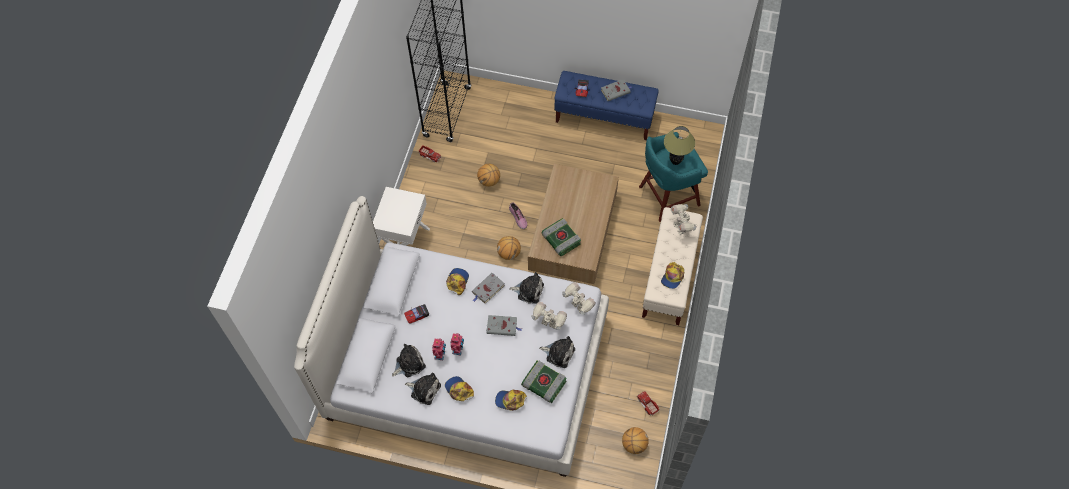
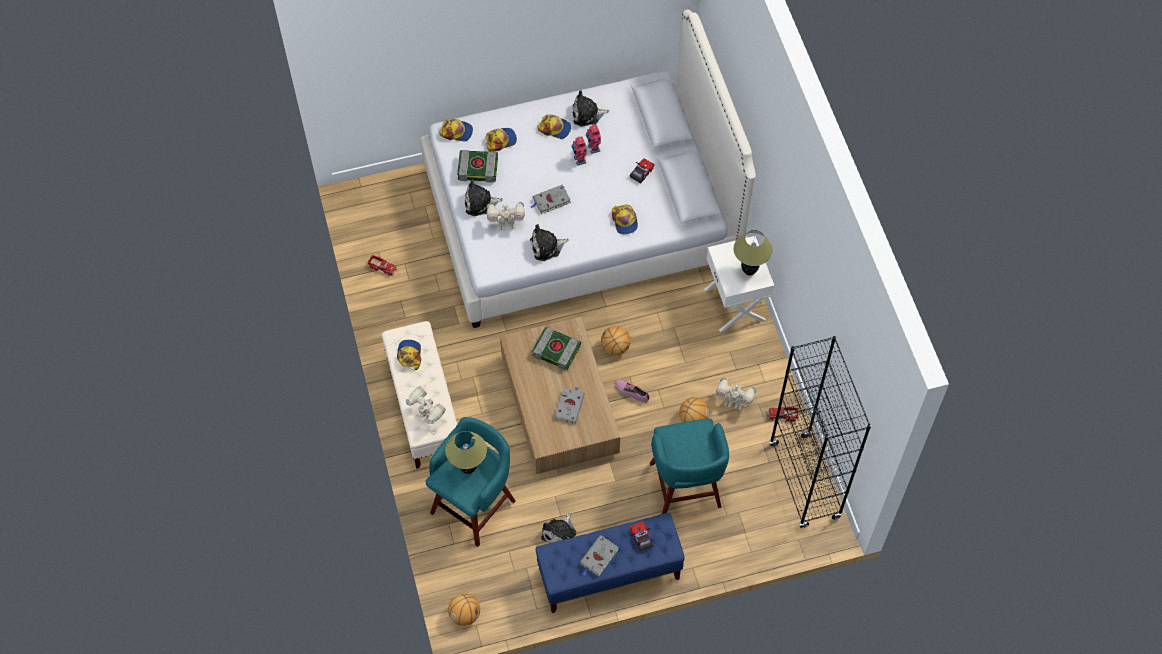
camera: 150 degrees right, 0 degrees up
(395, 204) = (749, 271): none -> table lamp
(409, 364) = (617, 128): plush toy -> plush toy (560, 533)
(487, 290) = (589, 227): grey book -> grey book (569, 405)
(523, 143) = (685, 487): none -> turquoise stool
(542, 429) = (456, 131): none -> cap
(578, 307) = (487, 255): toy robot -> toy robot (734, 402)
(634, 444) = (377, 225): basketball -> basketball (465, 614)

